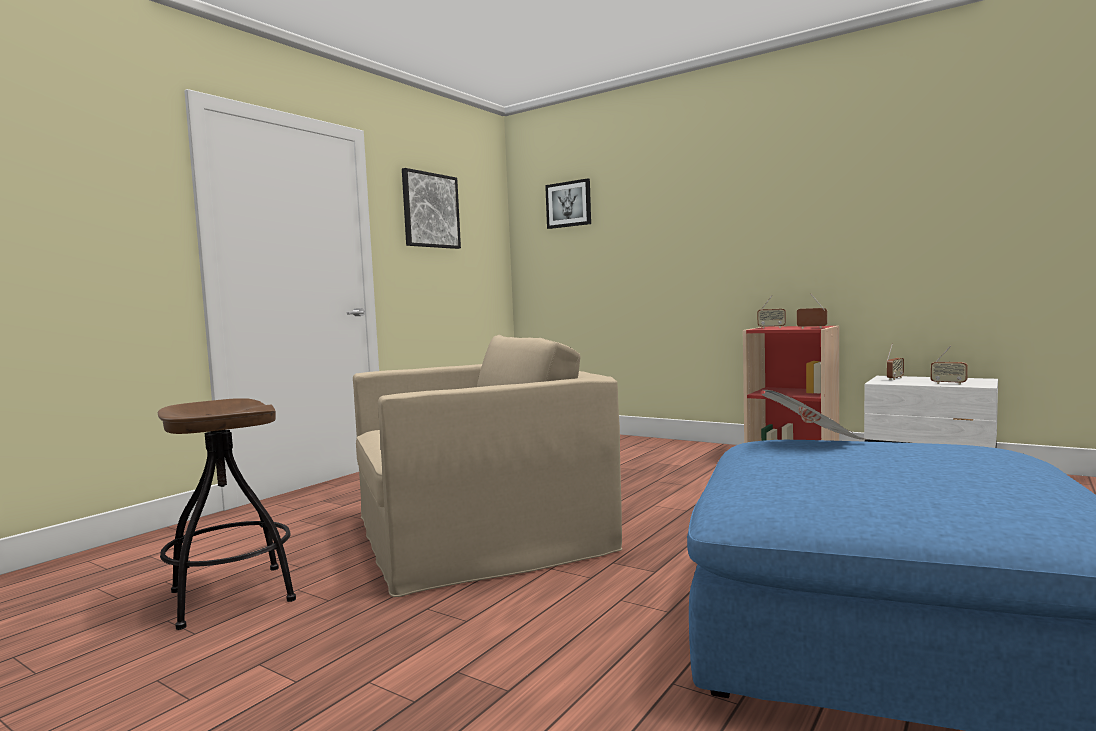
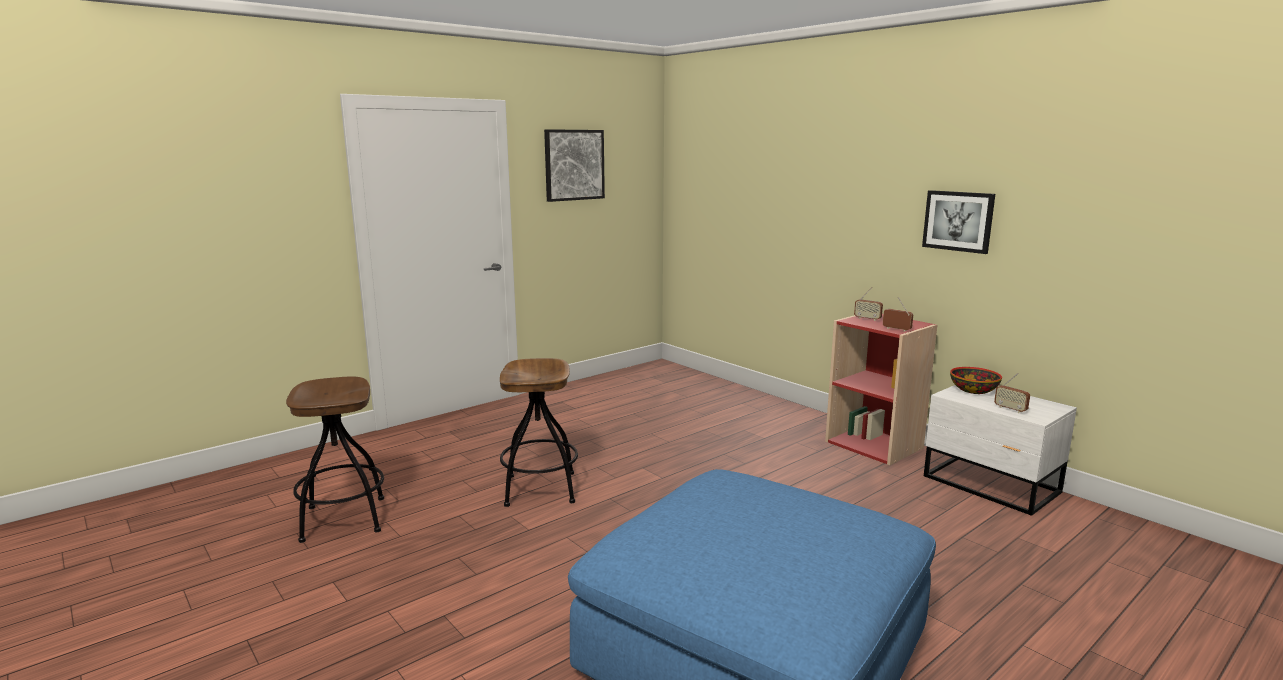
camera: 15 degrees right, 10 degrees up
(479, 532) = (540, 489): beige armchair -> brown stool
(569, 204) = (714, 156): picture -> picture (958, 221)
(813, 441) = (742, 490): newspaper -> none
(895, 378) = (973, 390): radio -> bowl

